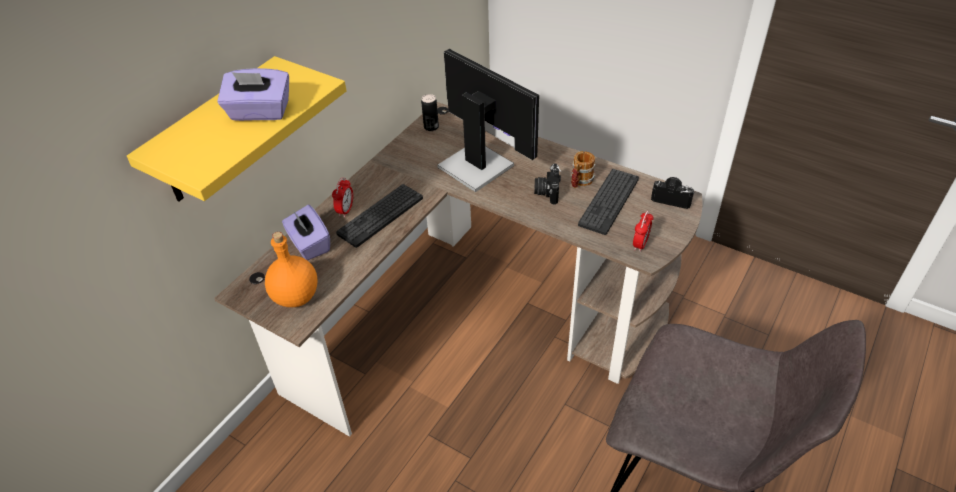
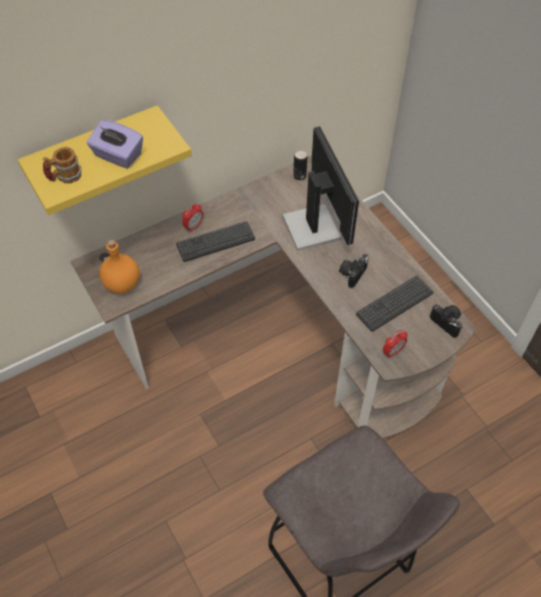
camera: 25 degrees right, 10 degrees up
(309, 244) = (153, 245): purple tissue box -> none
(580, 182) = (384, 276): mug -> mug (64, 177)

